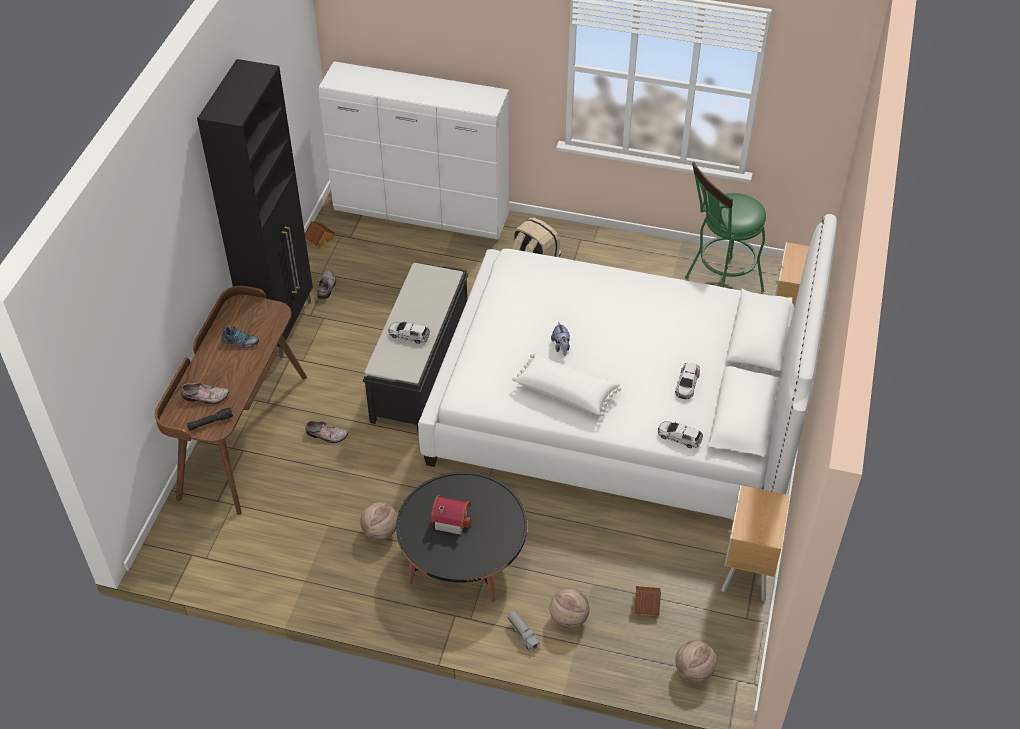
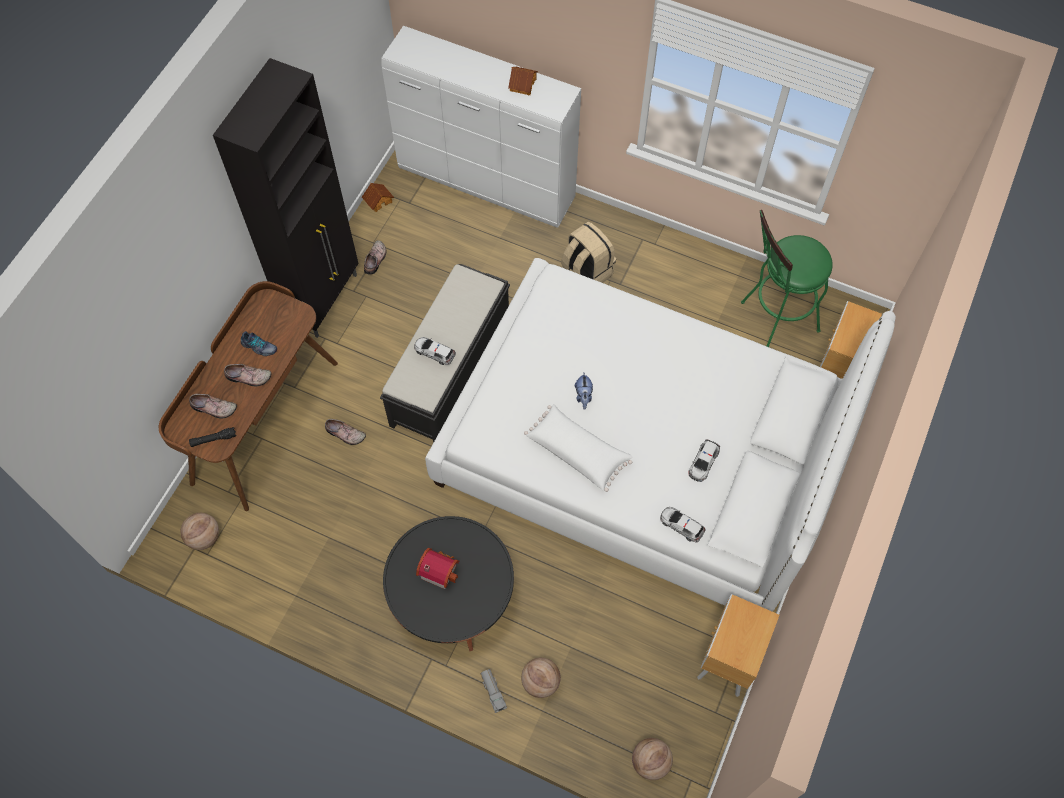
camera: 10 degrees right, 15 degrees up
(235, 368) = (248, 378): none -> shoe
(380, 531) = (377, 553): basketball -> basketball (204, 537)
(646, 604) = (619, 679): toy house -> toy house (522, 84)

